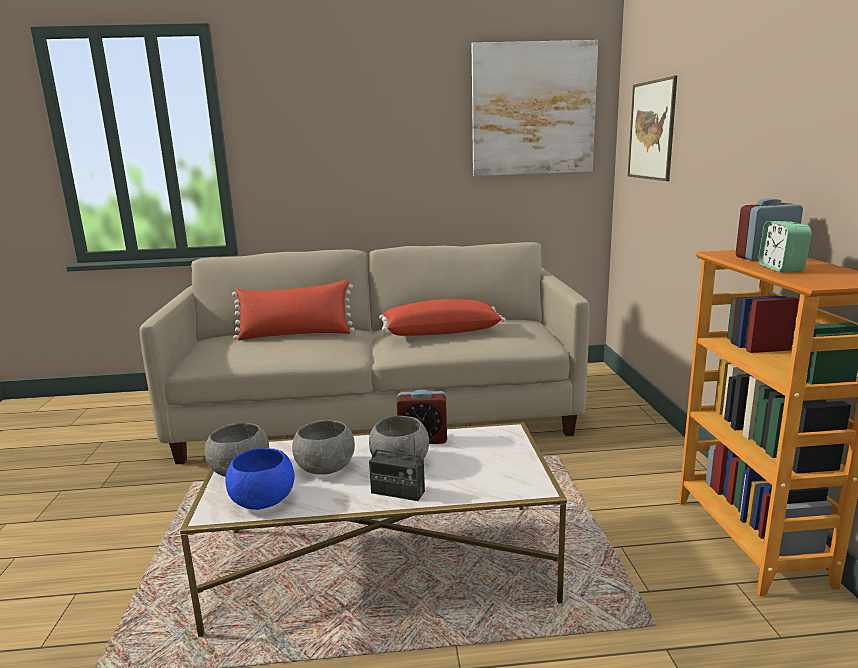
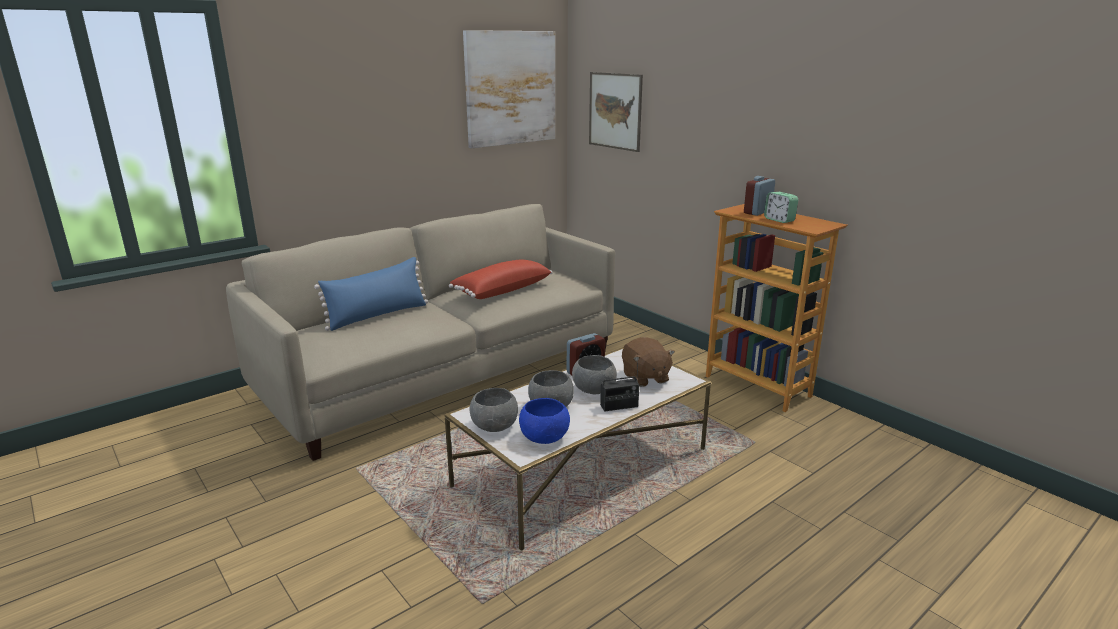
camera: 35 degrees left, 5 degrees up
(295, 335) = (378, 315): red pillow -> blue pillow
(482, 467) = (645, 378): none -> brown plush toy

